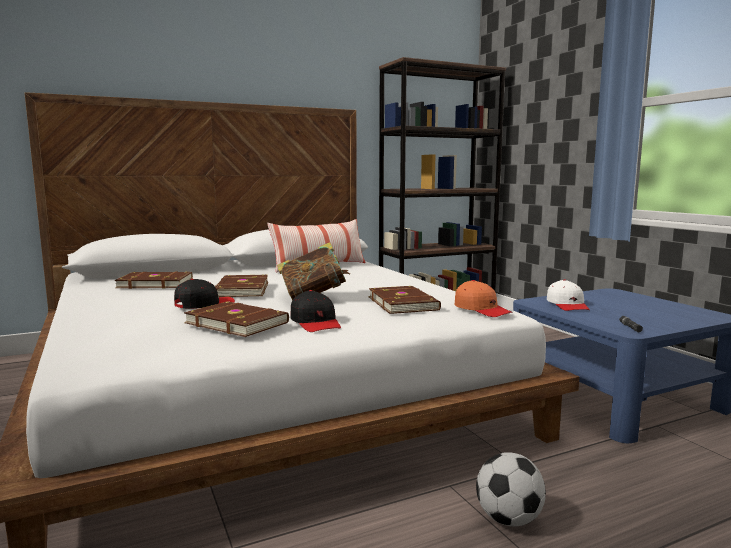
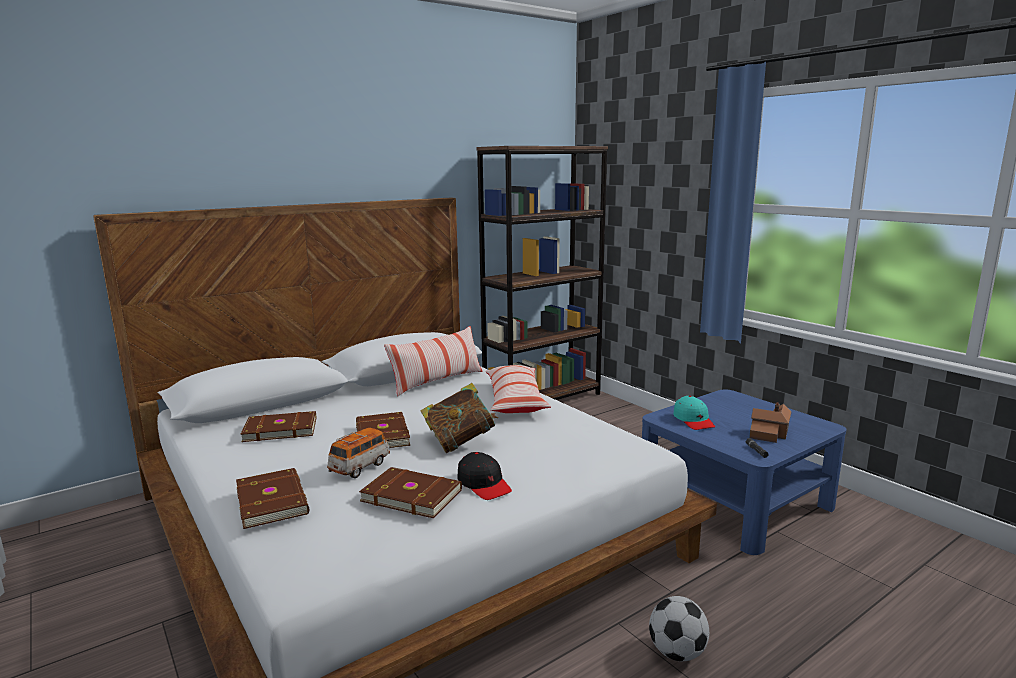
camera: 10 degrees left, 5 degrees up
(204, 305) = (360, 467): black cap -> toy car
(385, 279) = (515, 400): none -> pillow
(404, 303) = (553, 444): brown book -> brown book (274, 500)
(482, 309) = (628, 448): orange cap -> none
(567, 305) = (693, 420): white cap -> turquoise cap
(650, 317) = (769, 433): none -> toy house

